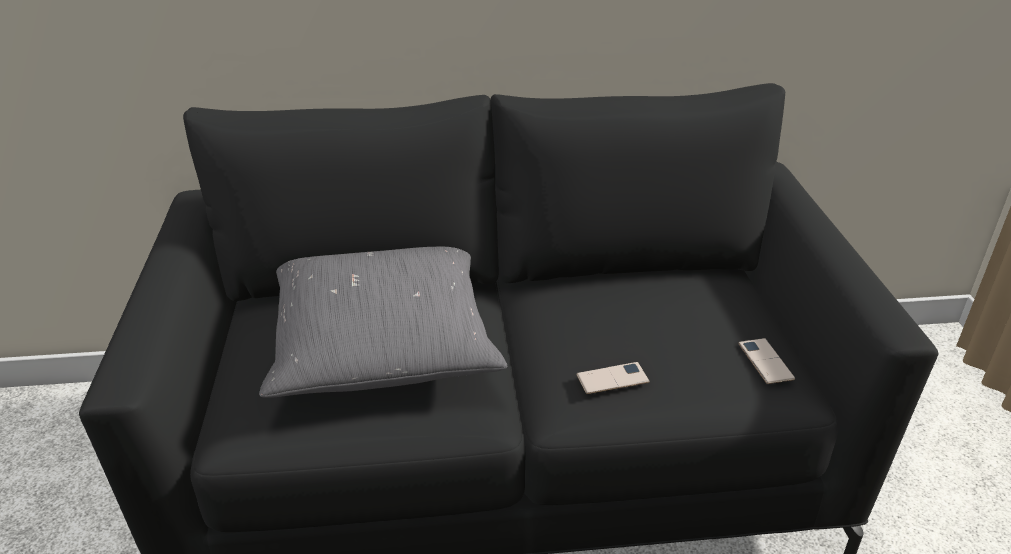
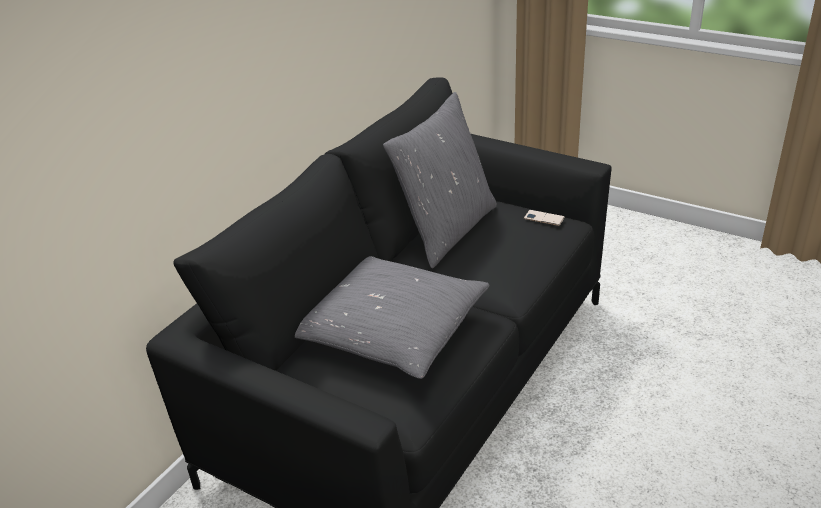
camera: 50 degrees left, 0 degrees up
(612, 379) = (509, 266): phone -> none
(627, 292) = (447, 230): none -> grey pillow

